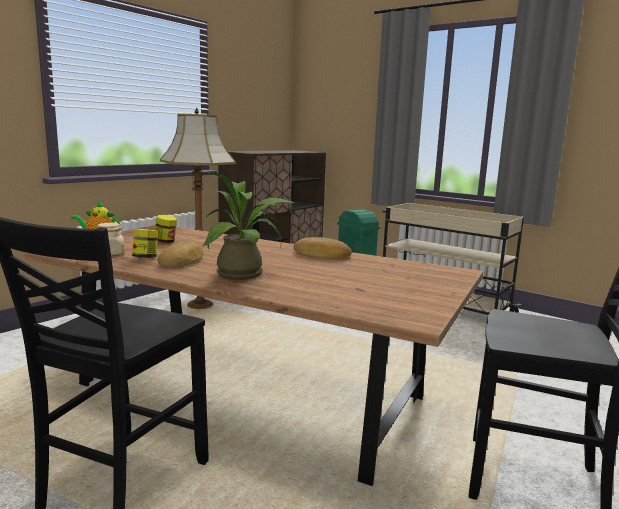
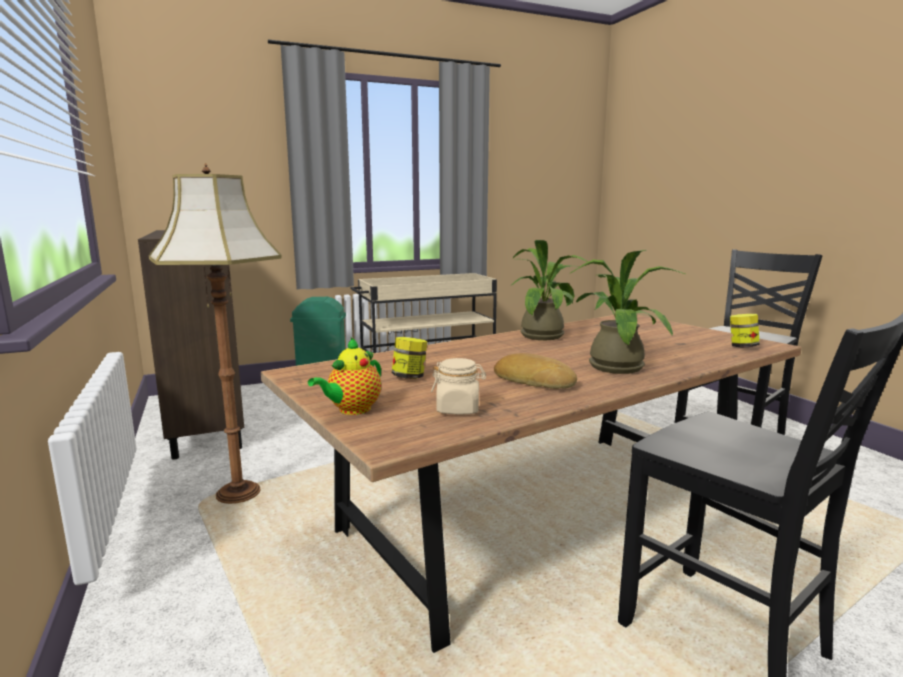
camera: 60 degrees left, 0 degrees up
(145, 257) = (504, 394): jar -> jar (742, 346)
(321, 255) = (545, 335): bread -> potted plant

